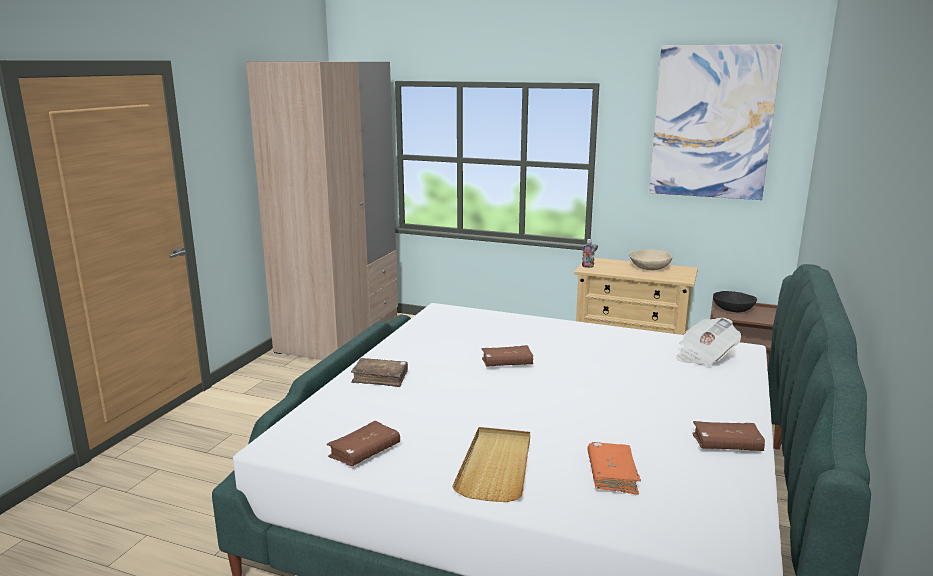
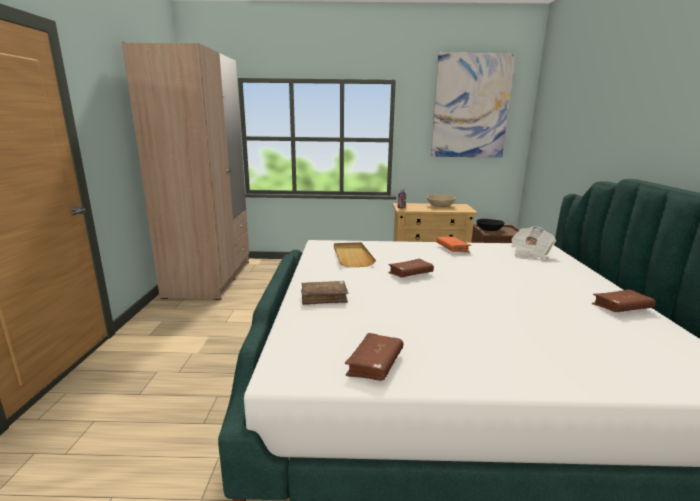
camera: 20 degrees left, 0 degrees up
(496, 466) = (496, 354): beige tray -> beige tray (352, 256)
(612, 475) = (585, 344): orange book -> orange book (452, 249)

